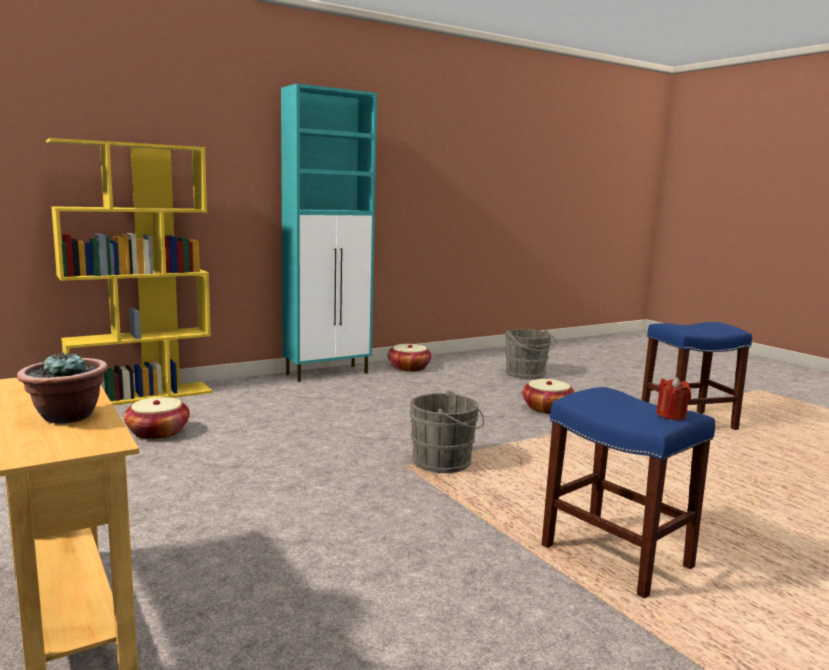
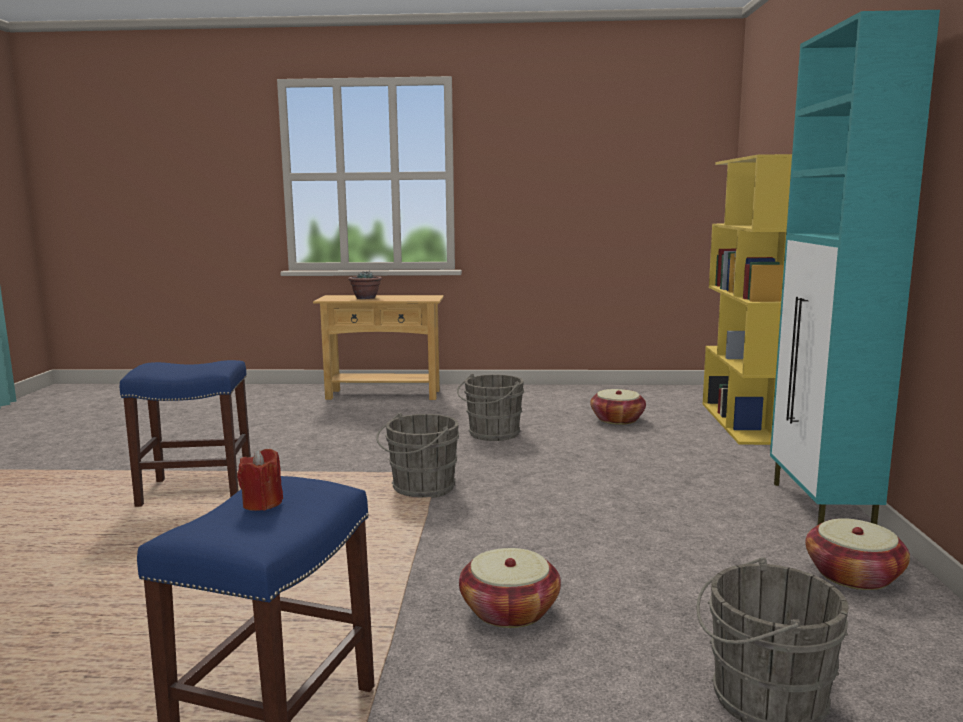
camera: 125 degrees right, 0 degrees up
(261, 473) = (492, 434): none -> grey bucket
(671, 415) = (148, 364): red candle -> red candle (262, 503)

